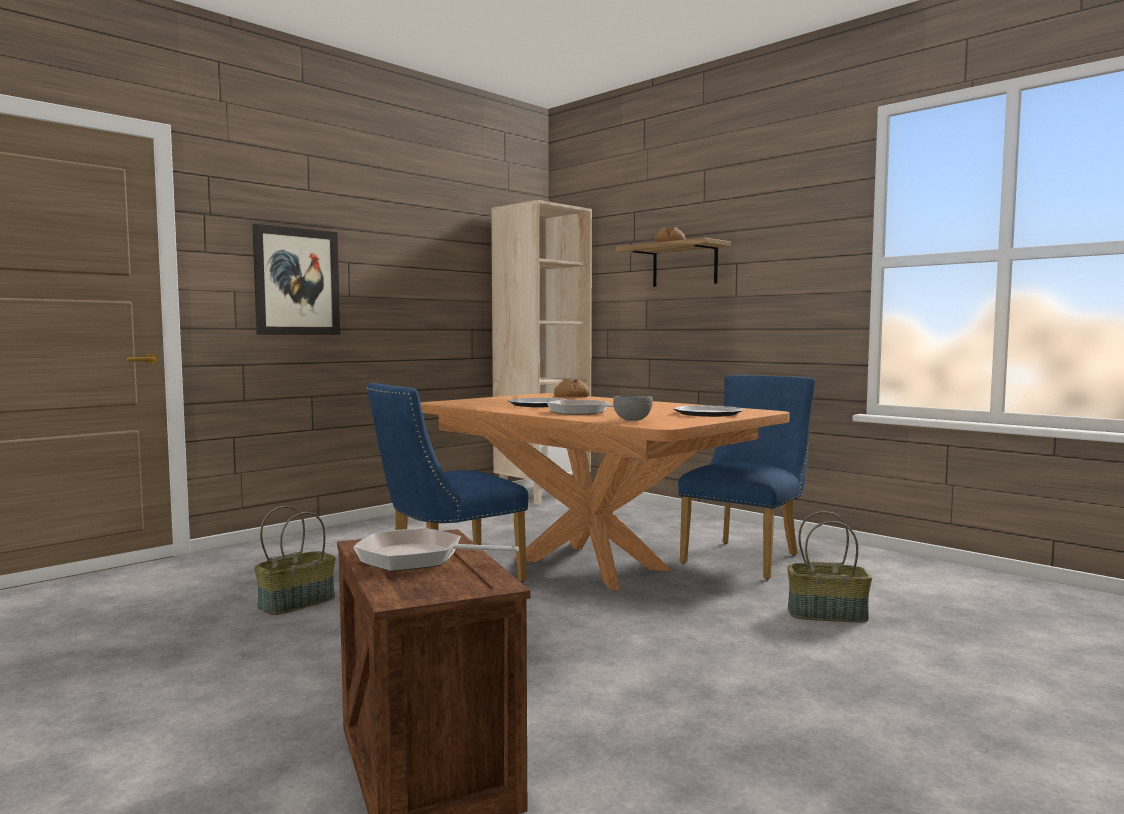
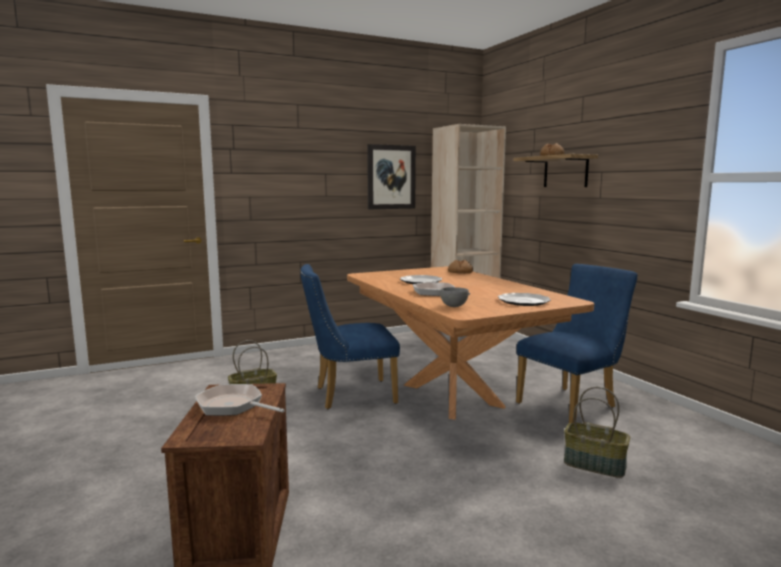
camera: 20 degrees right, 5 degrees up
(297, 282) = (289, 188): picture -> picture (391, 177)

